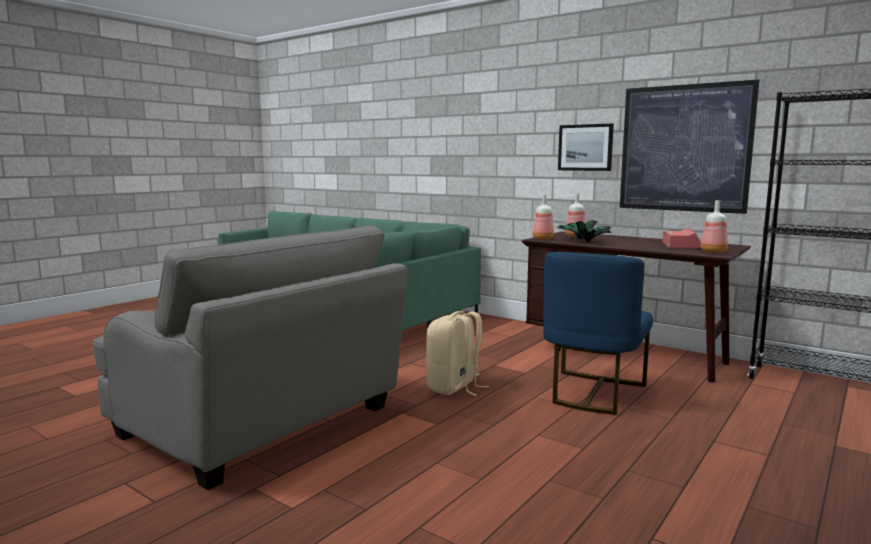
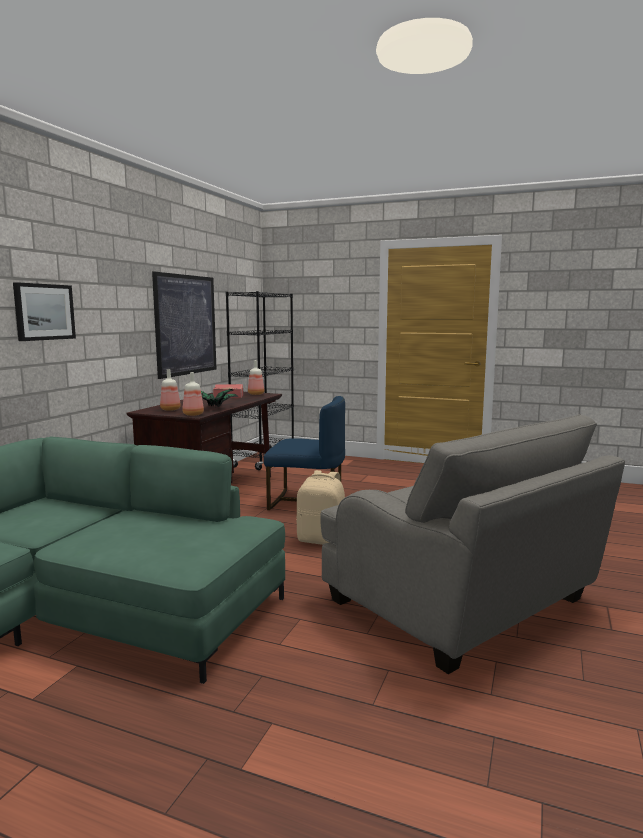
camera: 105 degrees left, 0 degrees up
(262, 423) = (462, 603): grey armchair -> grey armchair turned 120 degrees clockwise
(585, 147) = (129, 324): picture -> picture (44, 312)

